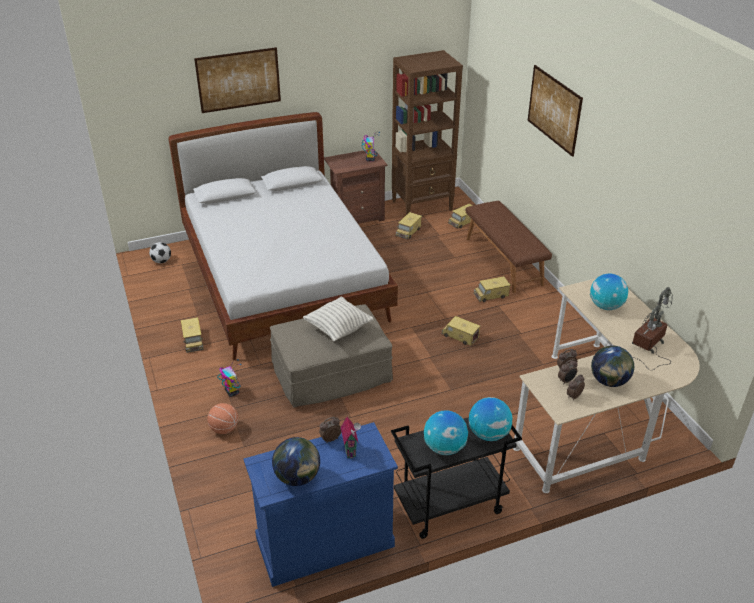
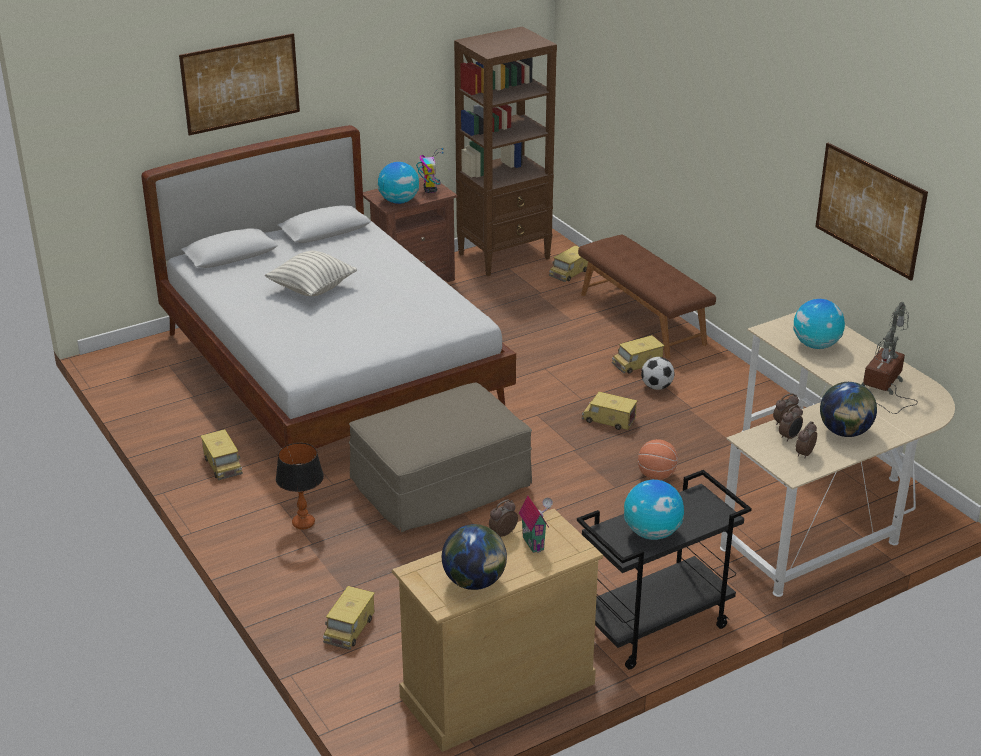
camera: 10 degrees left, 5 degrees down
(161, 261) = (136, 364): football -> football (656, 387)
(224, 429) = (308, 571): basketball -> basketball (656, 475)
(232, 391) = (303, 523): toy robot -> table lamp
(324, 542) = (497, 690): blue dresser -> beige dresser
(338, 329) = (450, 415): pillow -> pillow (312, 289)
(408, 231) = (495, 292): toy truck -> toy truck (350, 629)
(488, 434) = (704, 511): globe -> globe (399, 201)
(554, 109) = (702, 92): picture -> picture (869, 210)

